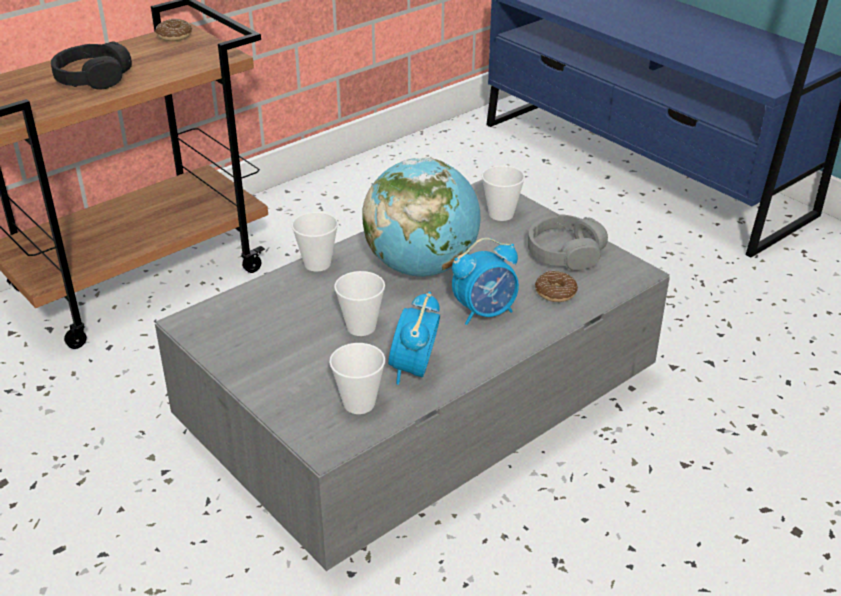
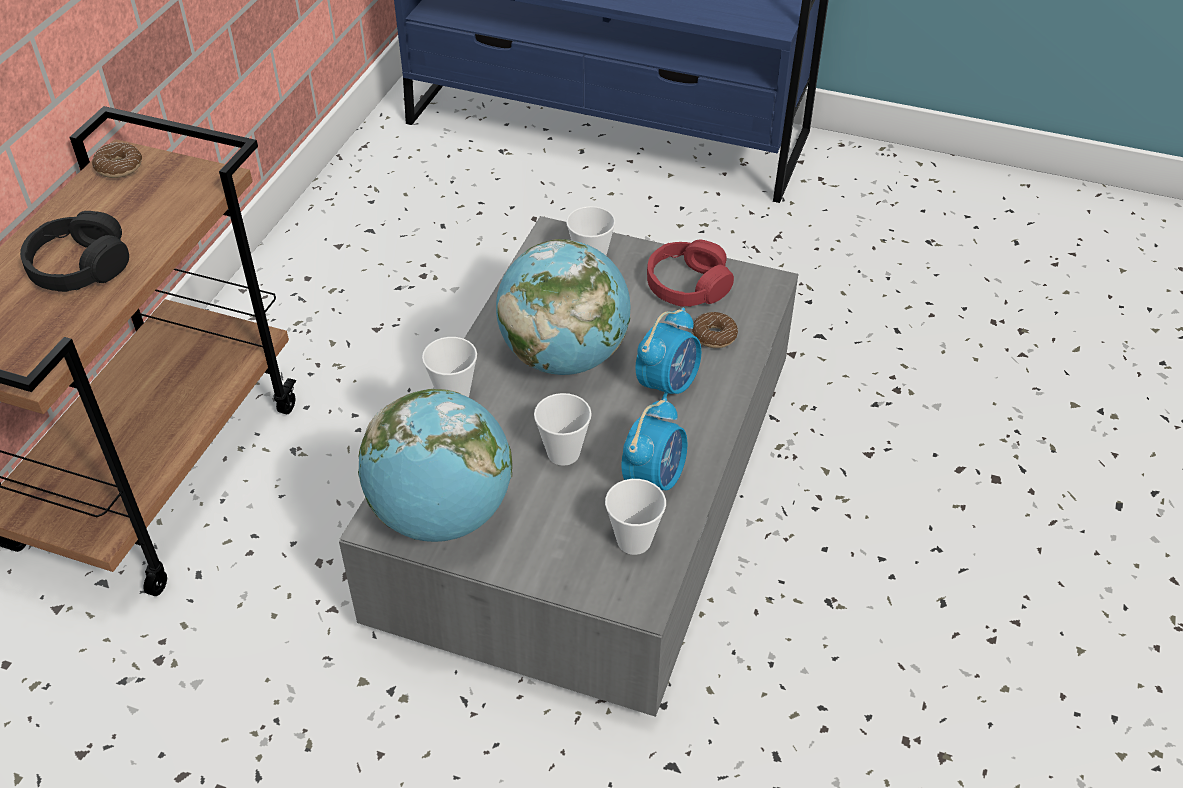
camera: 30 degrees left, 10 degrees up
(236, 333) = (442, 515): none -> globe
(414, 370) = (654, 480): alarm clock -> alarm clock turned 135 degrees counterclockwise
(565, 253) = (688, 285): grey headphones -> red headphones

